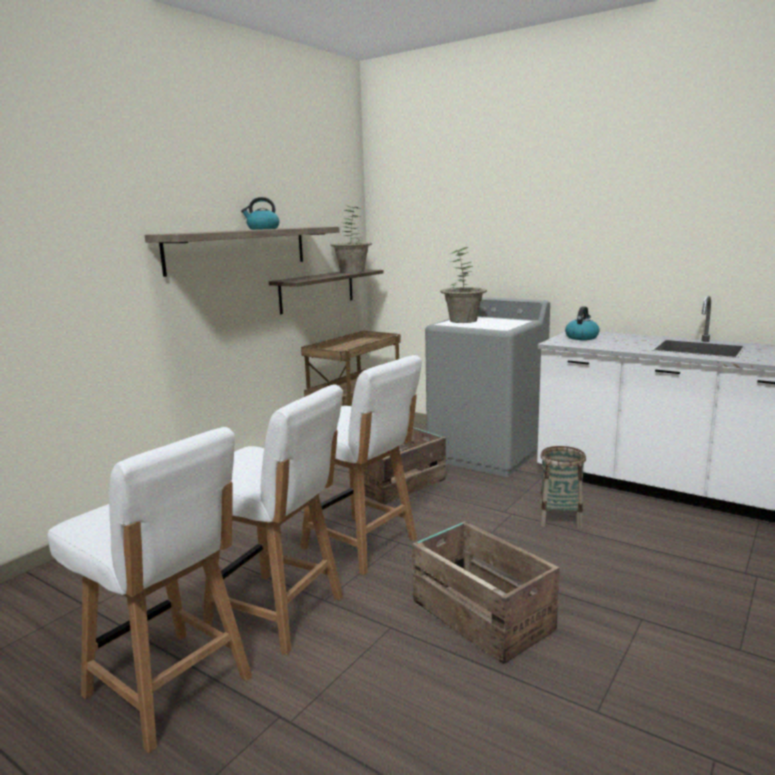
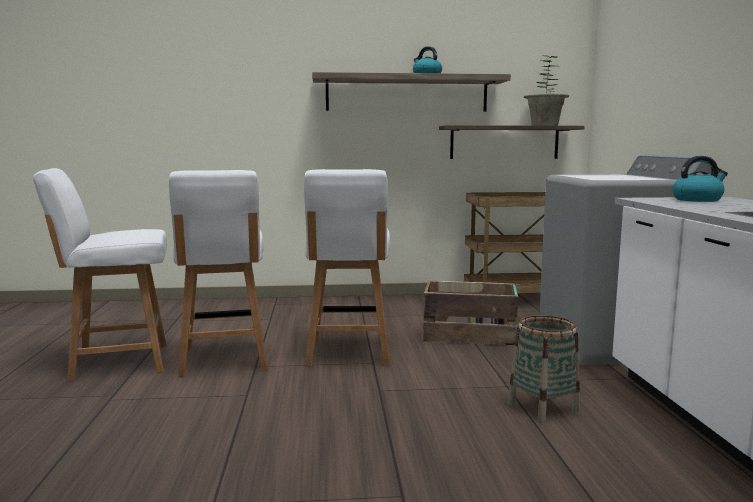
camera: 50 degrees right, 5 degrees down
(170, 688) = (117, 362): white chair -> white chair turned 75 degrees clockwise
(463, 320) = (597, 175): potted plant -> none
(481, 615) = (305, 420): crate -> none

